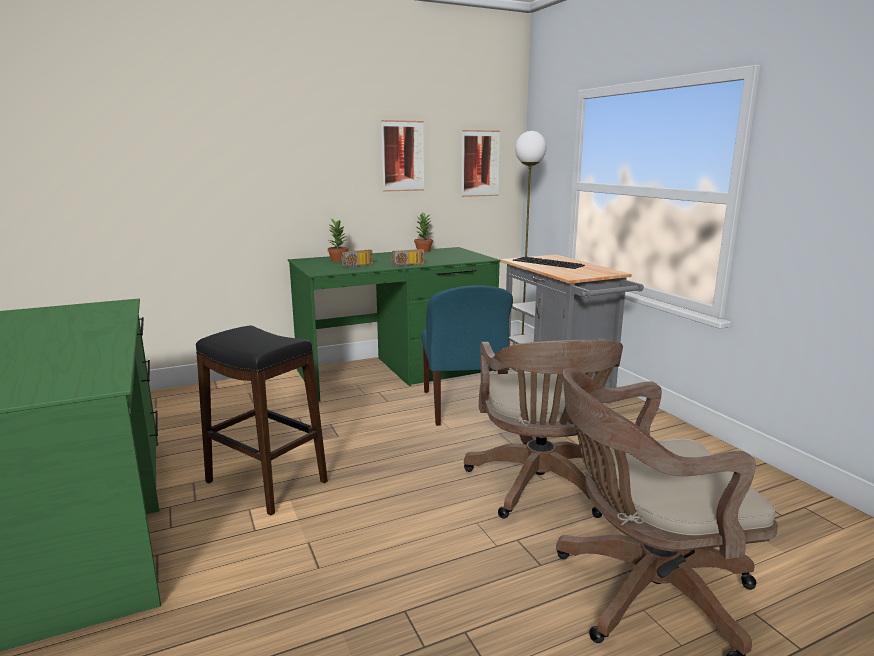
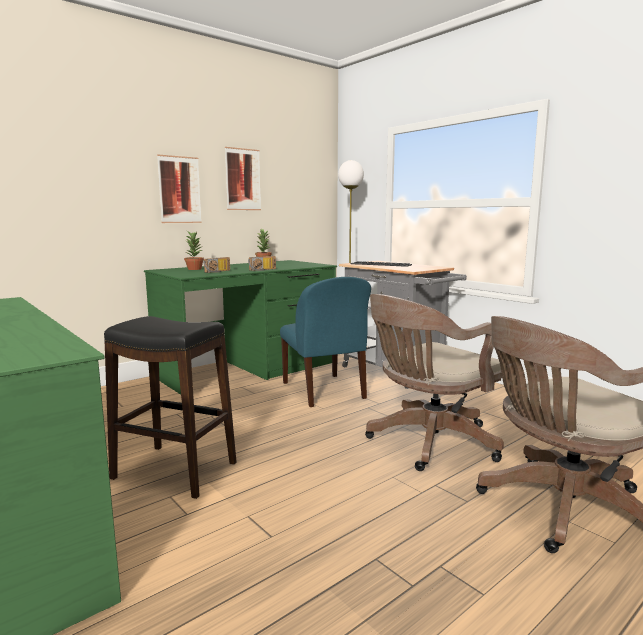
camera: 15 degrees left, 5 degrees down
(480, 163) = (304, 189): picture -> picture (179, 190)
(541, 487) = (428, 443): brown office chair -> brown office chair turned 75 degrees clockwise

